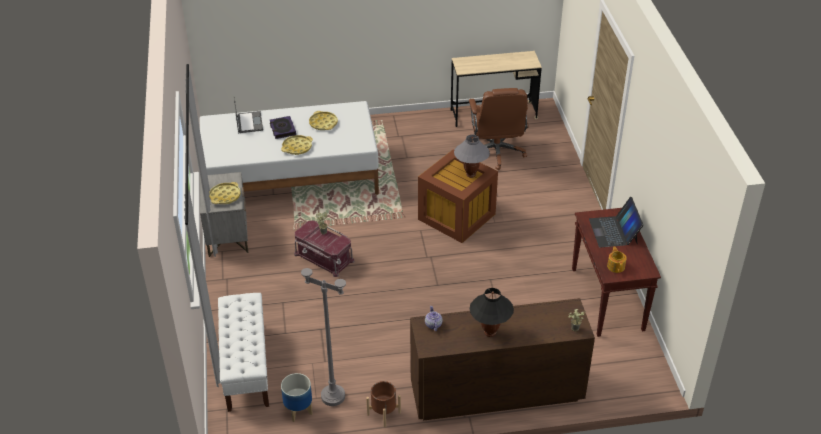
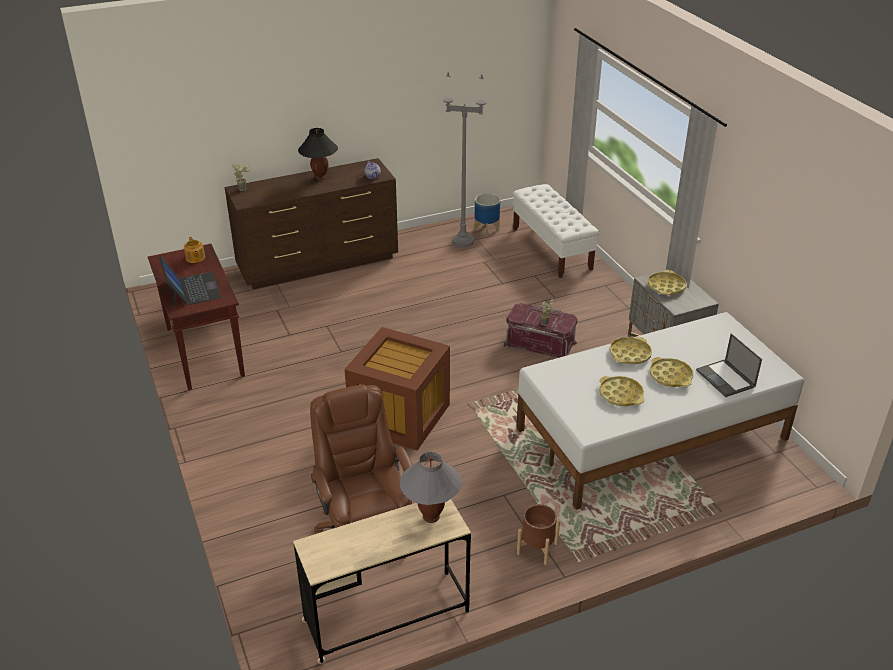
camera: 165 degrees right, 5 degrees down
(282, 129) = (670, 376): book -> yellow tray
(383, 413) = (414, 238): brown planter -> brown planter (537, 548)
(471, 174) = (380, 364): grey table lamp -> grey table lamp (431, 517)

